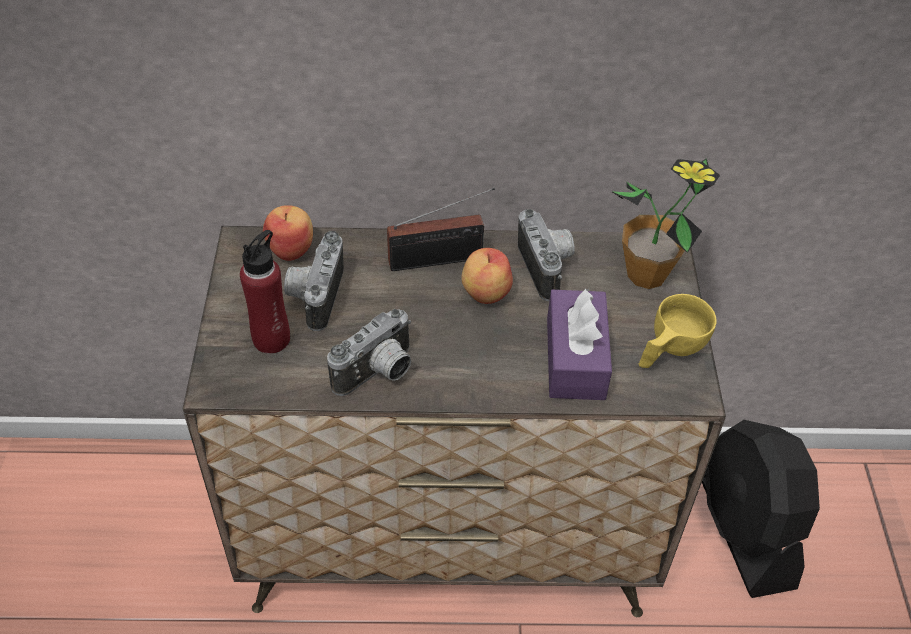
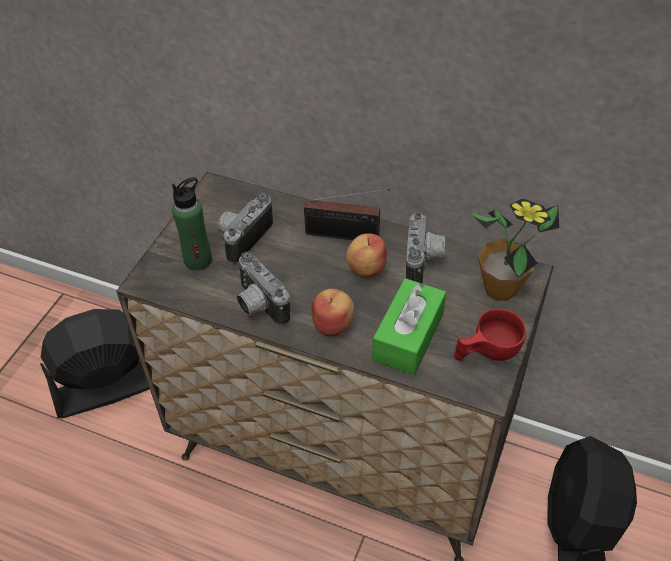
camera: 25 degrees right, 0 degrees up
(110, 554) = (108, 387): none -> black fan
(271, 339) = (198, 260): red bottle -> green bottle
(291, 248) = (245, 199): apple -> apple (333, 324)
(379, 374) = (258, 306): camera -> camera turned 75 degrees clockwise
(575, 358) = (408, 337): purple tissue box -> green tissue box
(668, 350) = (486, 352): yellow cup -> red cup

